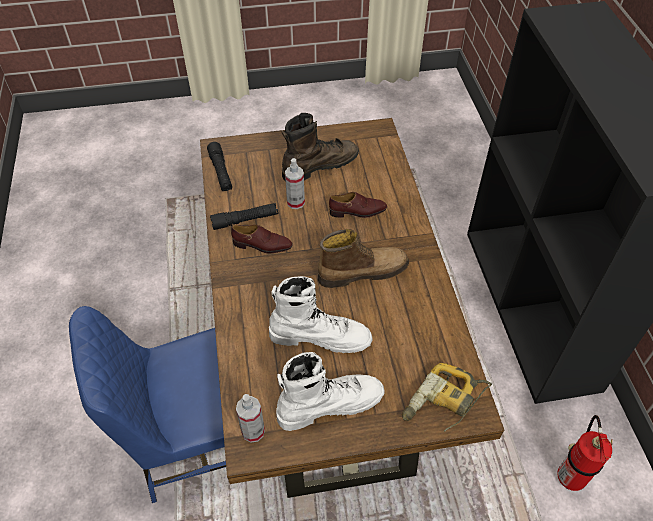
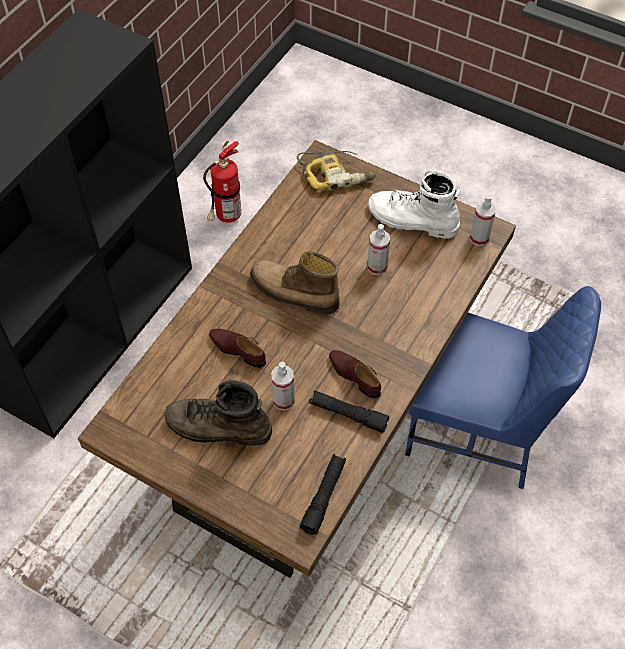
camera: 140 degrees left, 5 degrees up
(320, 336) = (377, 267): white boot -> spray bottle

